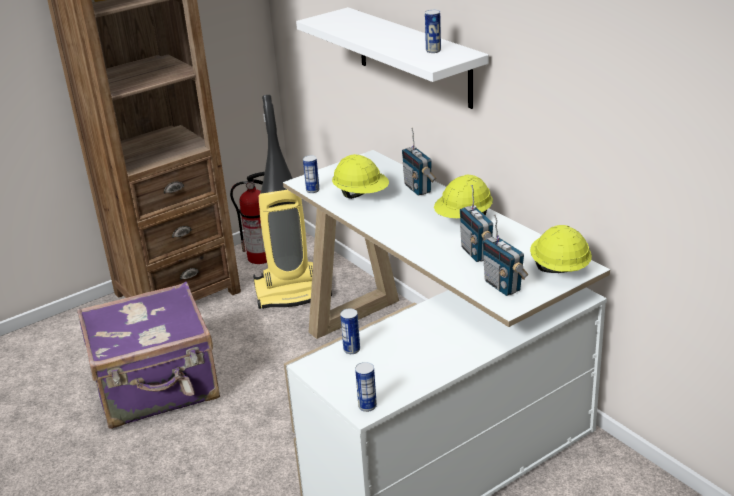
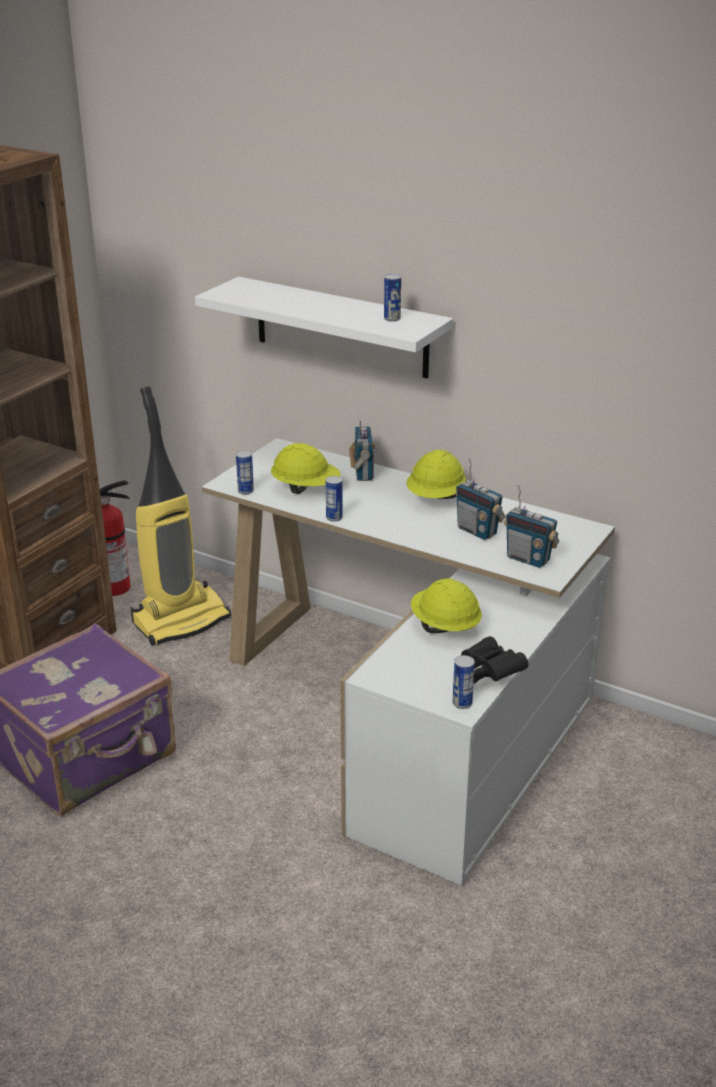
camera: 25 degrees left, 0 degrees up
(351, 349) = (401, 652): can -> can (334, 518)
(410, 383) = (487, 673): none -> black binoculars
(418, 189) = (362, 474): radio -> radio turned 135 degrees counterclockwise
(559, 269) = (569, 534): yellow hard hat -> yellow hard hat (444, 627)

